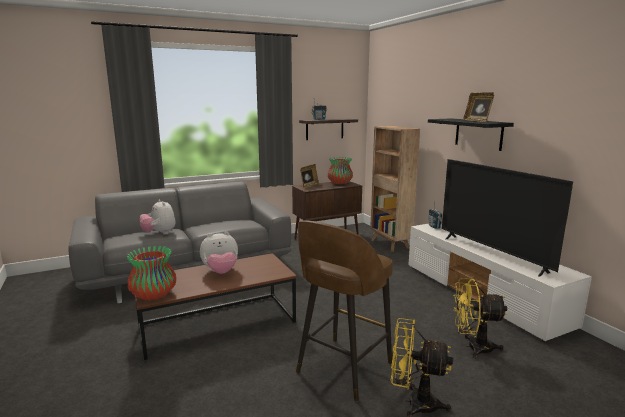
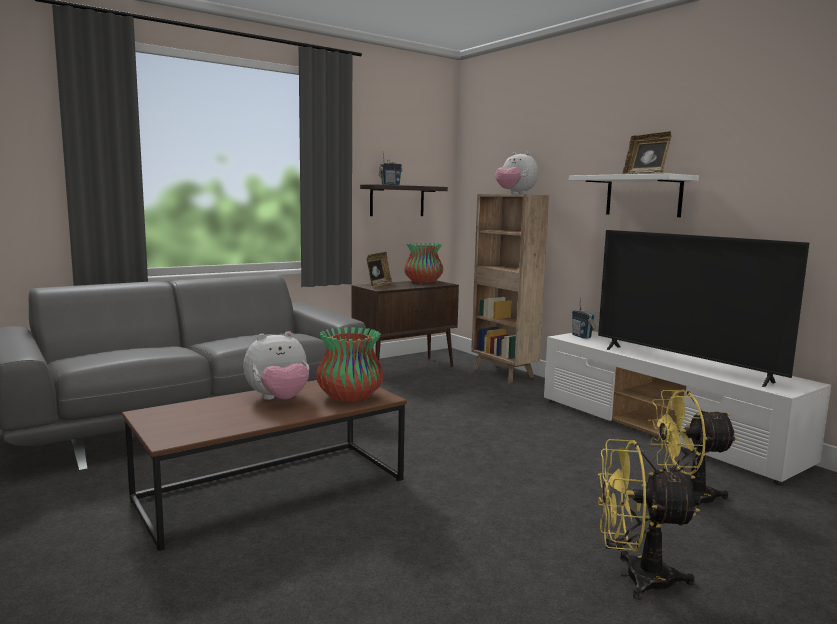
camera: 10 degrees left, 5 degrees down
(153, 295) = (175, 434): vase -> vase (349, 397)
(159, 233) = (151, 350): plush toy -> plush toy (515, 194)
(342, 369) = (504, 539): brown stool -> none
(478, 134) = (643, 196): black shelf -> white shelf

